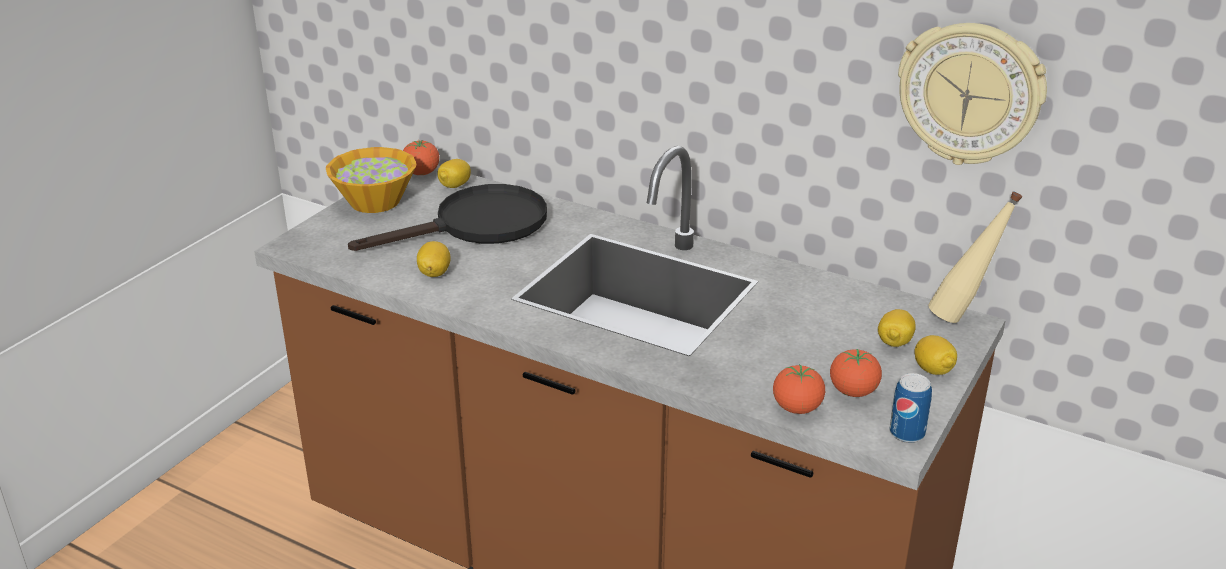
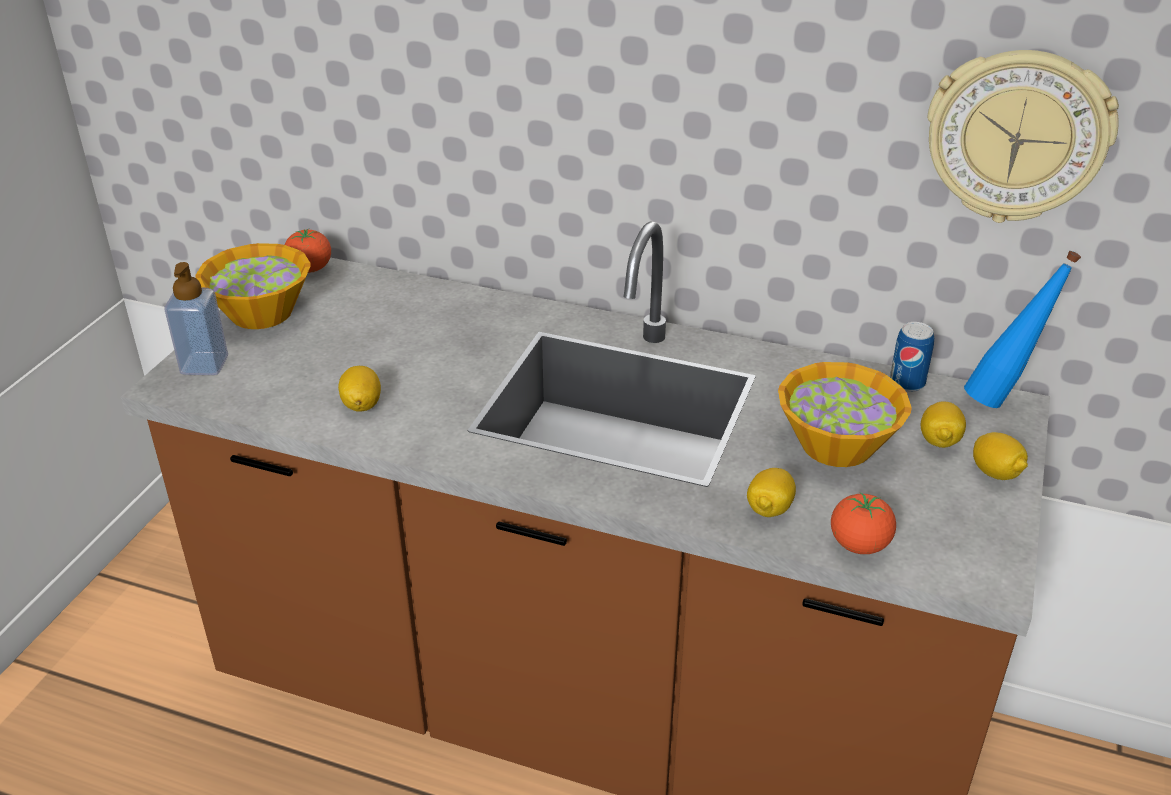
camera: 10 degrees left, 5 degrees up
(322, 234) = (204, 365): none -> soap dispenser
(455, 186) = (356, 282): lemon -> lemon (769, 509)
(477, 226) = (397, 334): black frying pan -> none
(806, 336) = (836, 444): none -> bowl
(853, 392) = (916, 514): tomato -> none
(907, 433) = (998, 564): can -> can (907, 383)
(963, 317) = (1002, 398): beige bottle -> blue bottle

